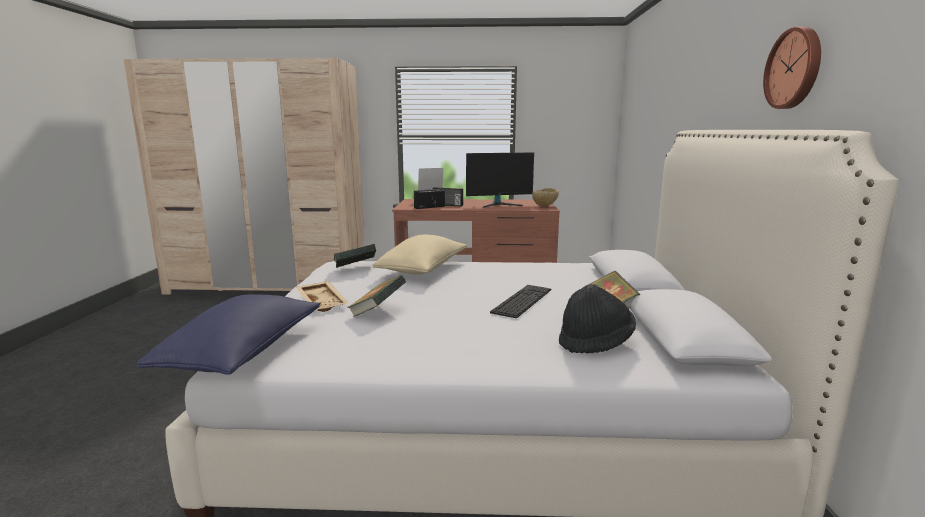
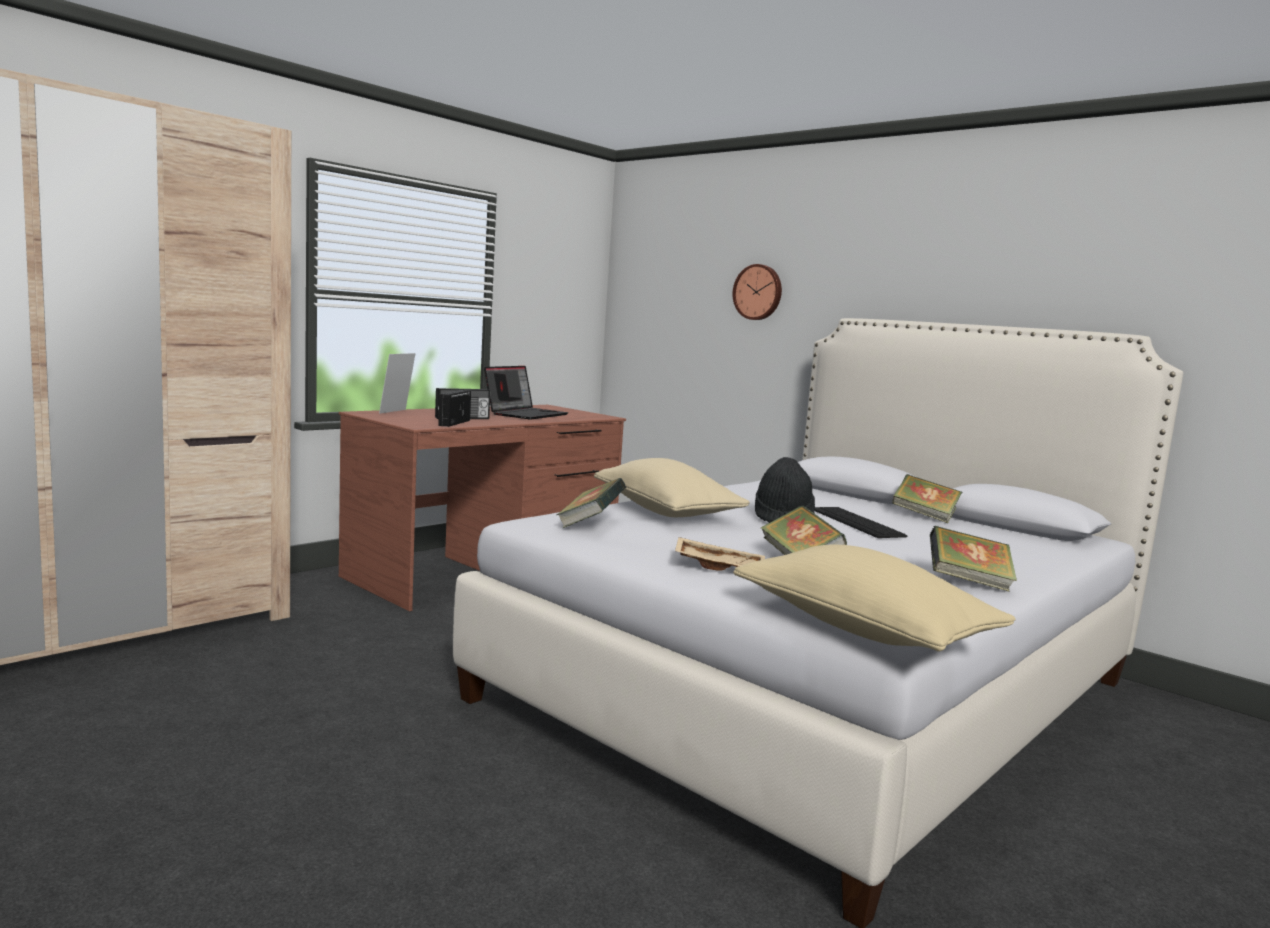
camera: 50 degrees left, 5 degrees down
(244, 353) = (862, 629): blue pillow -> beige pillow
(421, 356) = (968, 582): none -> book
(499, 204) = (526, 414): monitor -> laptop
(545, 206) = (585, 413): beige bowl -> none
(595, 342) = (1001, 541): black hat -> black hat (782, 517)
(795, 68) = (1021, 274): wall clock -> wall clock (758, 292)

